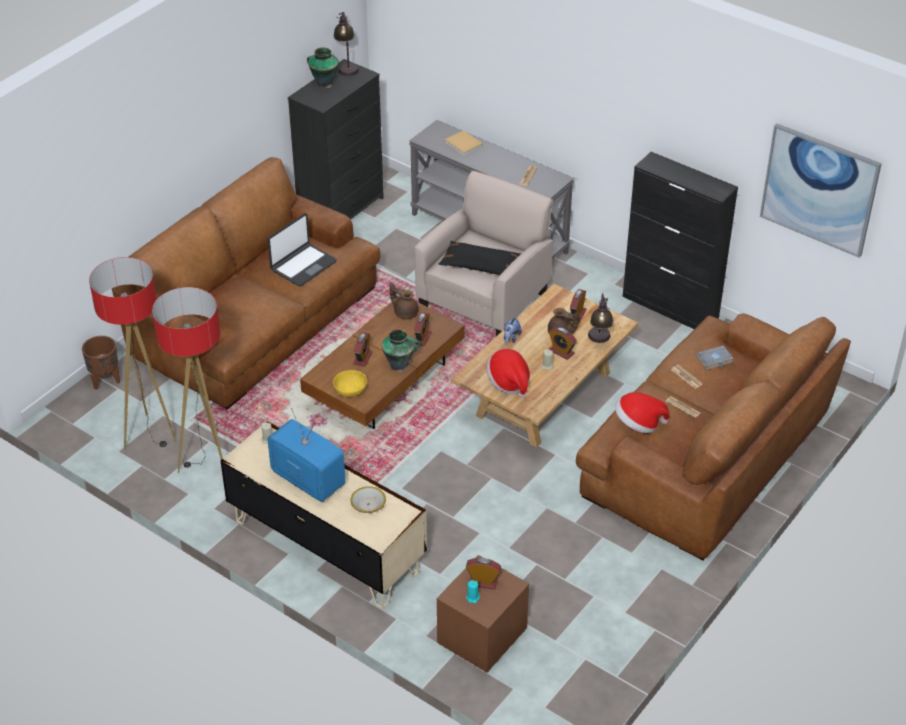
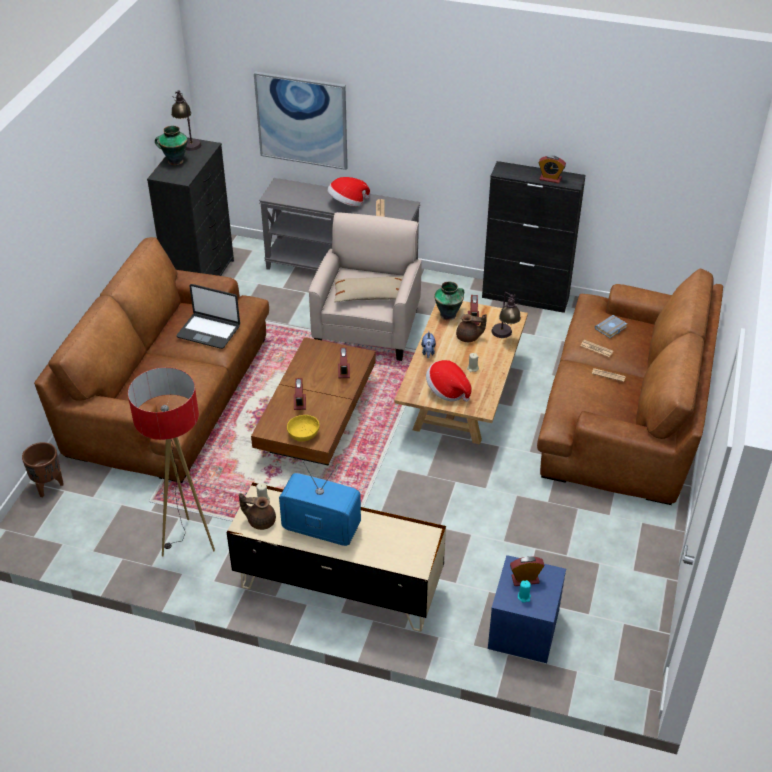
camera: 20 degrees left, 0 degrees up
(149, 435) = (116, 527): floor lamp -> none
(303, 265) = (209, 331): laptop -> laptop turned 90 degrees clockwise
(368, 504) = (390, 536): bowl -> none
(400, 365) = (337, 400): vase -> vase (449, 315)
(405, 313) = (317, 352): brown teapot -> brown teapot (260, 521)
(464, 144) = (310, 193): beige book -> none
(482, 266) = (370, 295): black pillow -> beige pillow
(482, 636) = (523, 630): brown nightstand -> blue nightstand
(561, 352) = (478, 353): alarm clock -> alarm clock (550, 179)
(638, 424) = (580, 398): hat -> hat (347, 203)
(819, 189) = (665, 160): picture -> picture (302, 120)

